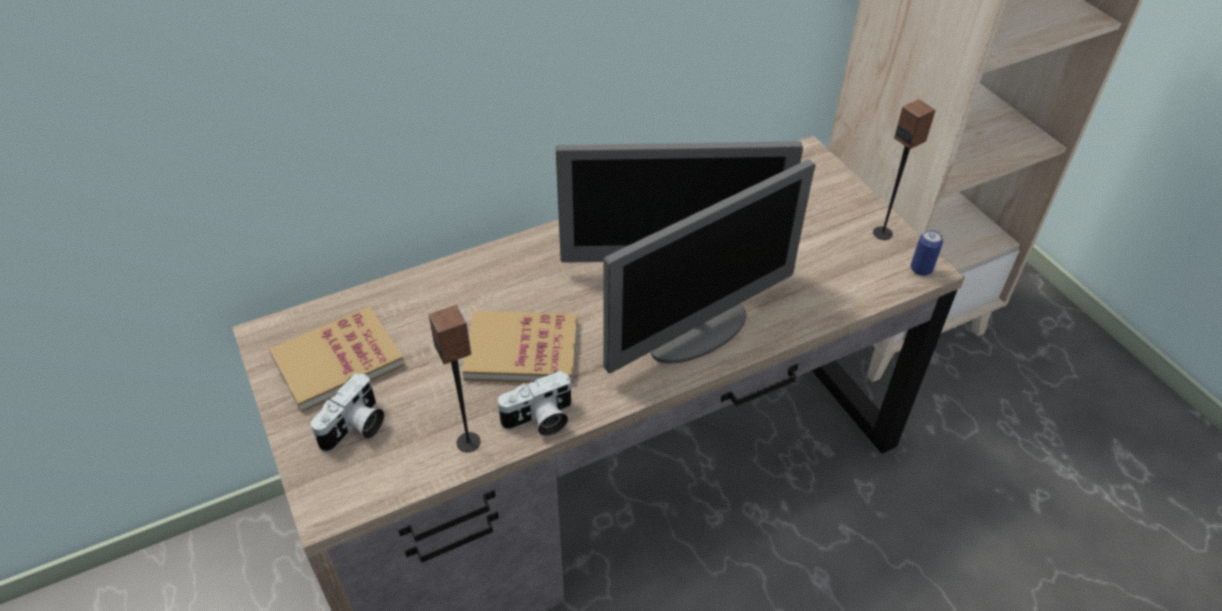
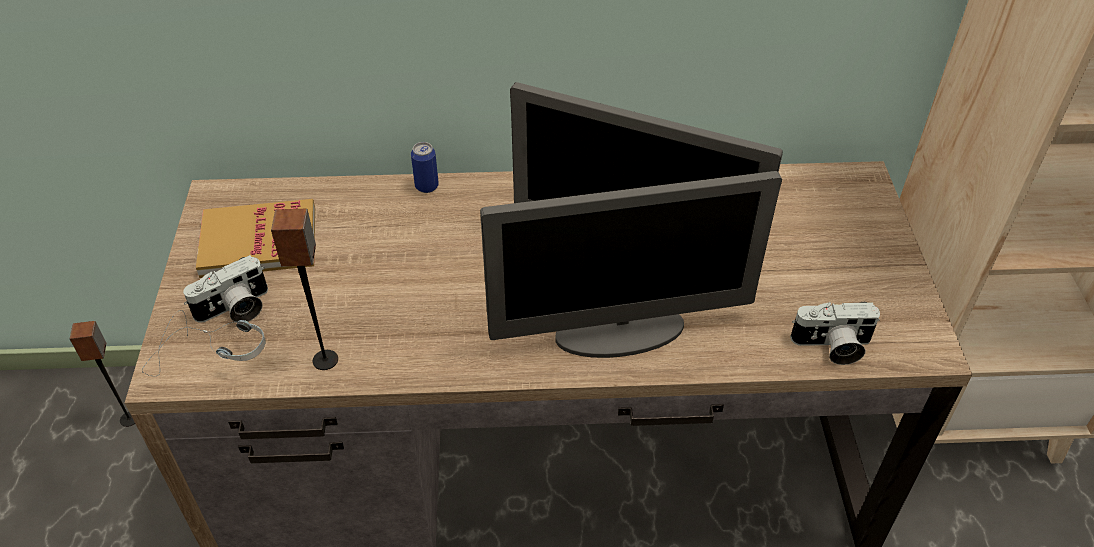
camera: 25 degrees right, 0 degrees up
(371, 486) = (215, 369): none -> headphones
(522, 350) = (431, 288): book -> none
(540, 420) = (404, 363): camera -> camera (832, 347)
(883, 233) = (899, 293): speaker -> speaker (129, 419)
(921, 269) = (921, 348): can -> can (426, 186)

